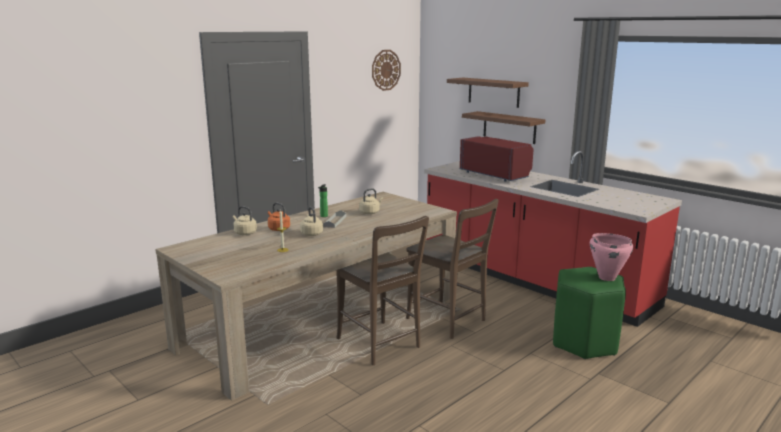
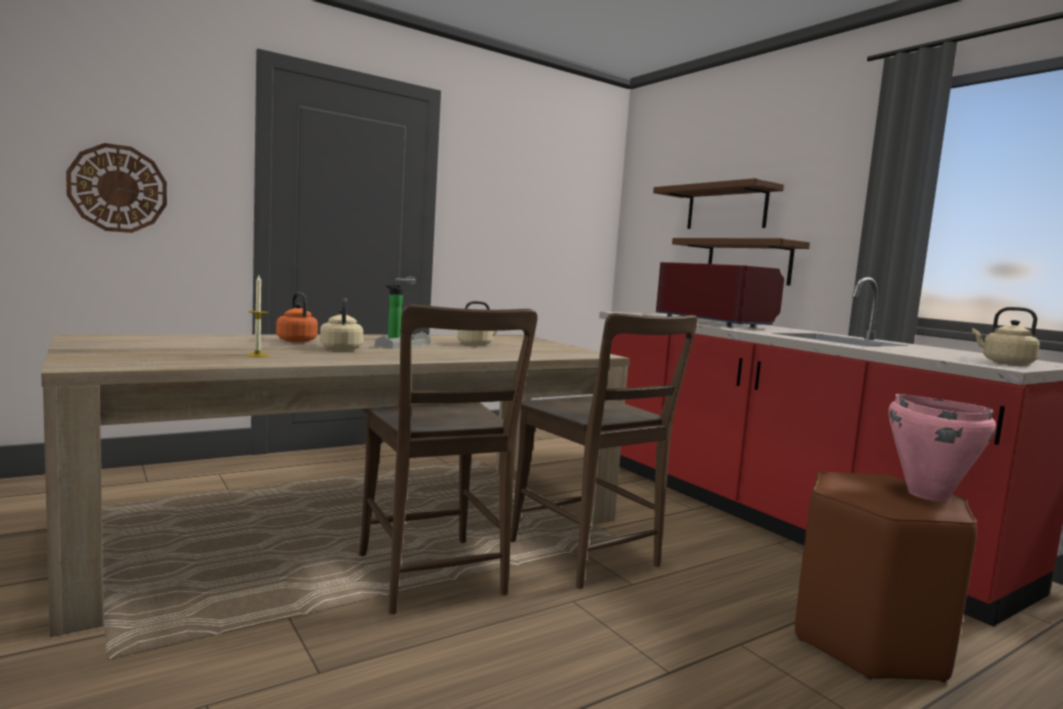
camera: 10 degrees right, 10 degrees down
(244, 233) = (232, 338): beige kettle -> beige kettle (1004, 362)
(386, 70) = (566, 177): wall clock -> wall clock (118, 188)
(583, 343) = (866, 641): green stool -> brown stool

